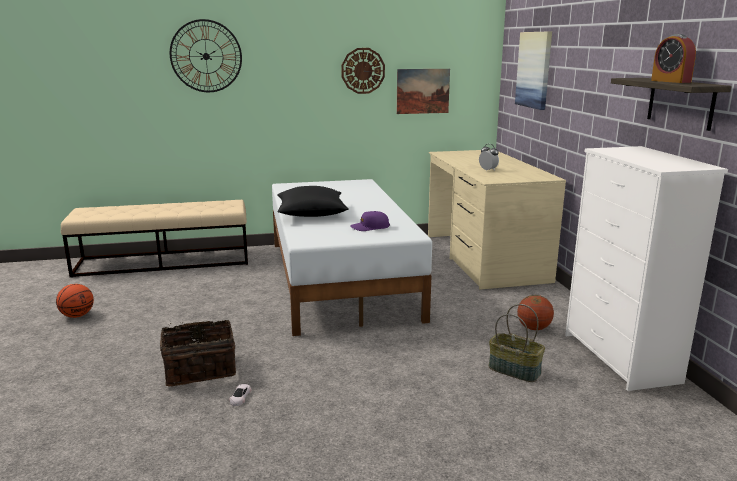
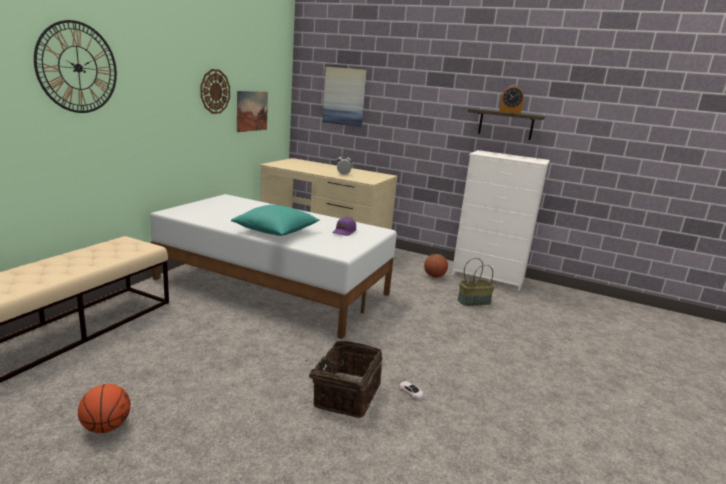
camera: 55 degrees left, 0 degrees up
(311, 214) = (276, 231): black pillow -> turquoise pillow

